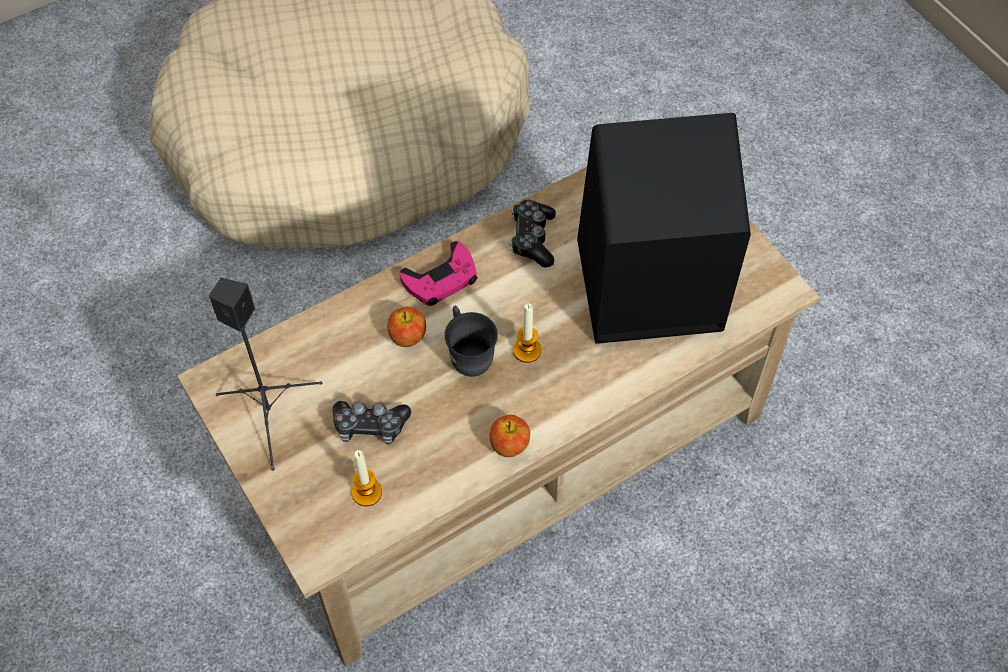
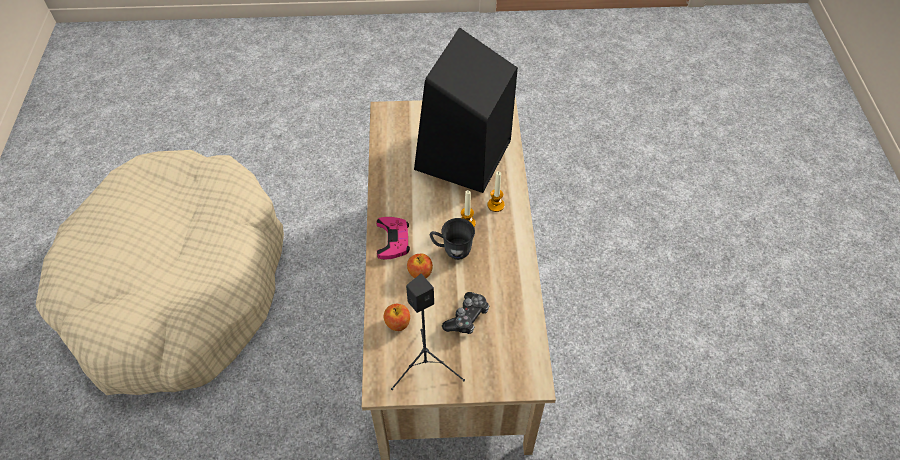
camera: 60 degrees left, 5 degrees down
(366, 492) = (508, 338): candle -> candle (496, 205)
(509, 445) = (520, 258): apple -> apple (397, 323)
(532, 238) = (397, 188): game controller -> none

